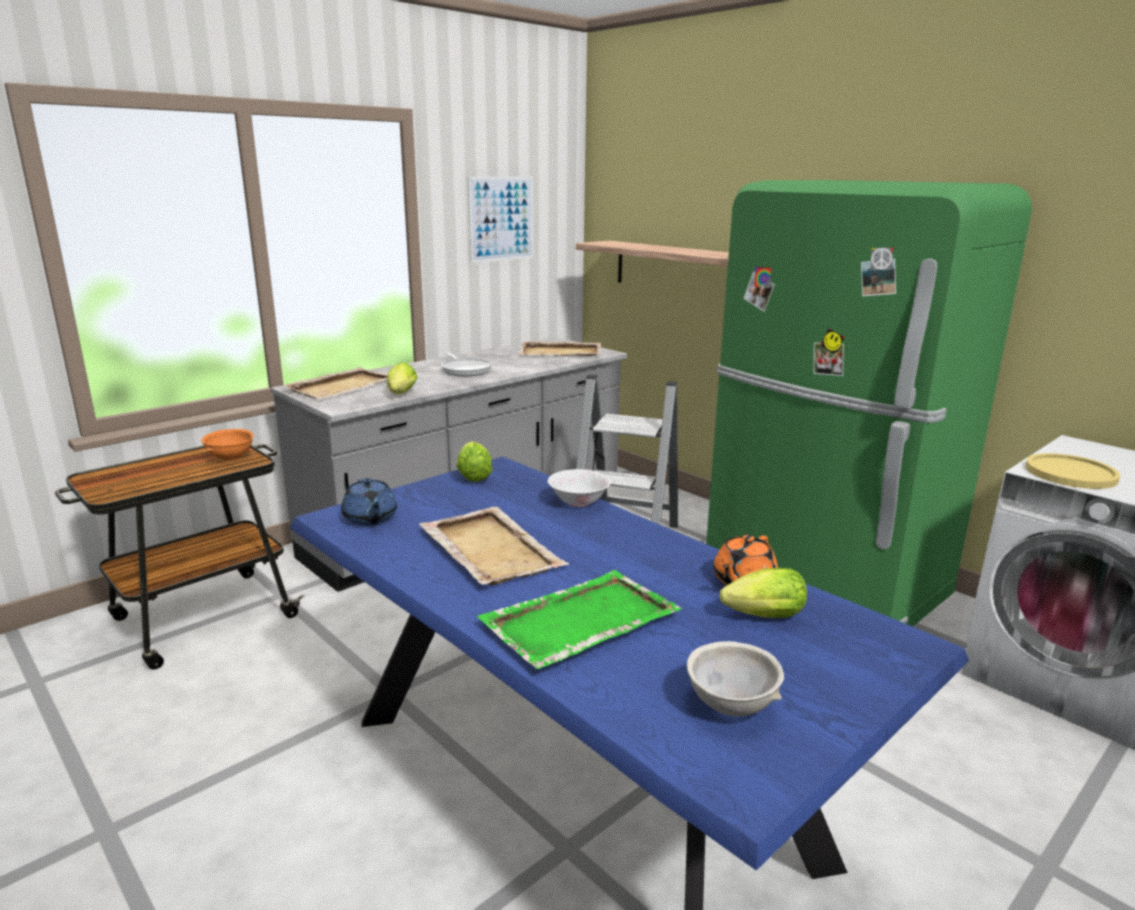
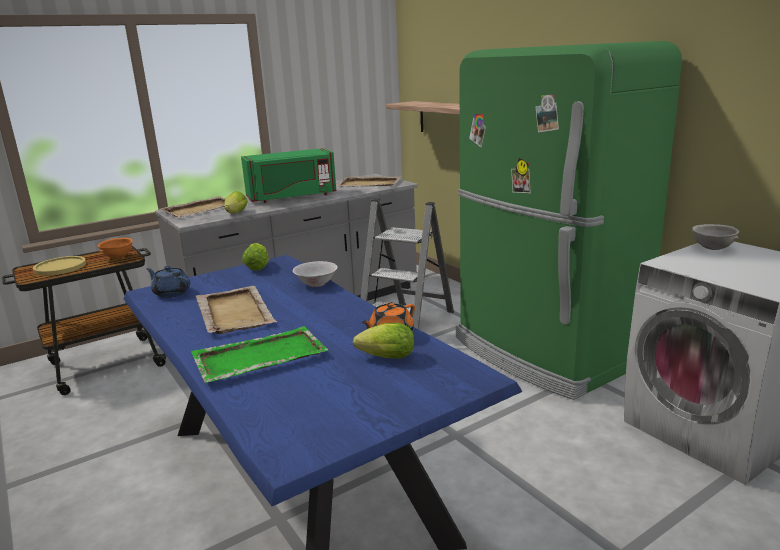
camera: 10 degrees right, 0 degrees up
(370, 519) = (171, 293): blue teapot -> blue teapot turned 135 degrees clockwise
(465, 370) = (292, 197): frying pan -> green microwave
(501, 219) = (330, 88): picture -> none
(731, 707) = (319, 411): grey bowl -> grey bowl (712, 249)
(1070, 473) = (693, 264): yellow plate -> yellow plate (60, 267)

